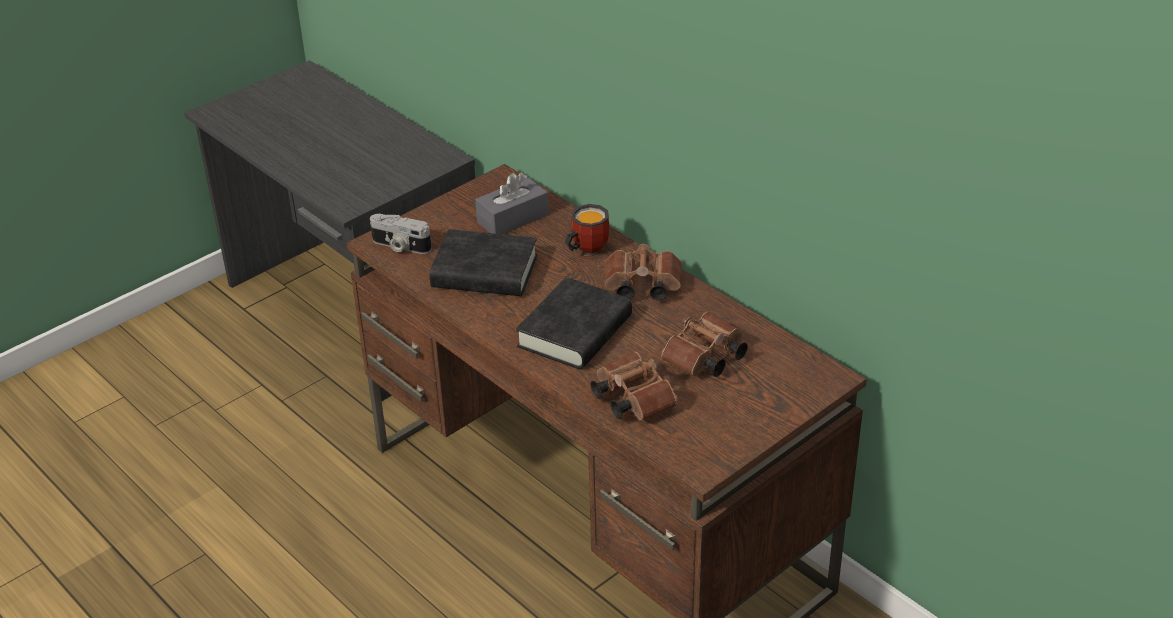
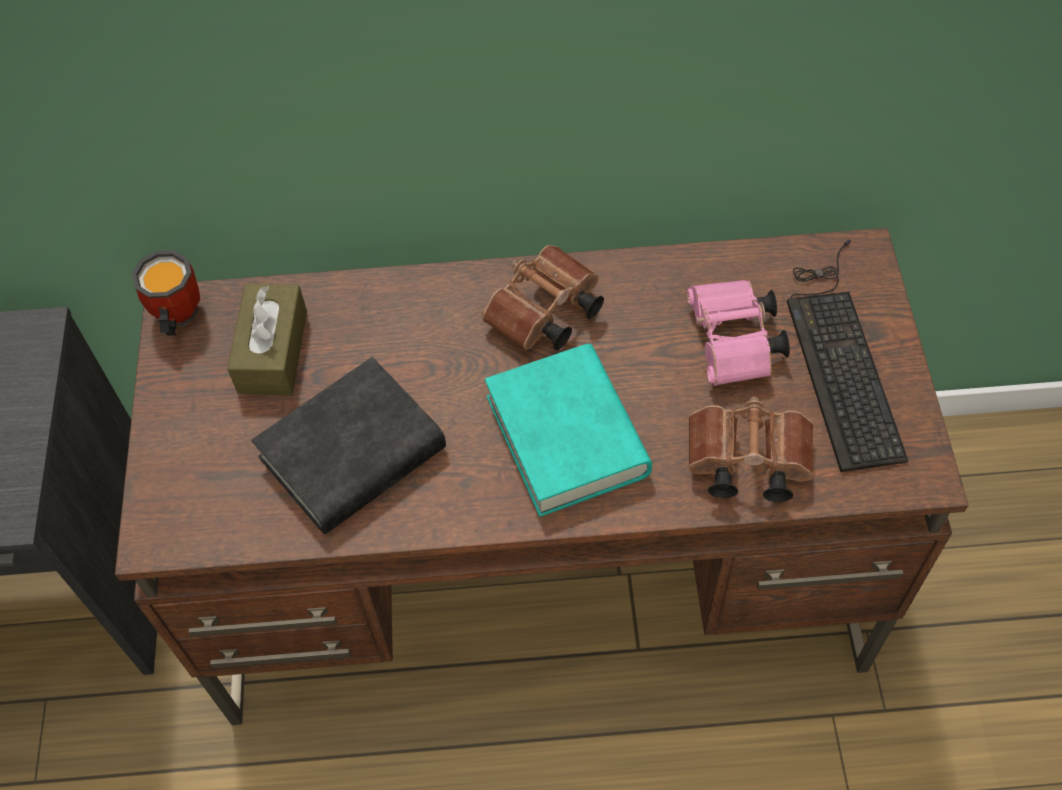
camera: 50 degrees left, 20 degrees up
(400, 246) = (195, 514): camera -> none
(512, 218) = (273, 351): grey tissue box -> brown tissue box
(575, 332) = (567, 436): black book -> turquoise book
(585, 250) = (417, 320): mug -> mug (175, 318)
(704, 359) = (733, 345): brown binoculars -> pink binoculars
(746, 401) = (841, 356): none -> keyboard

